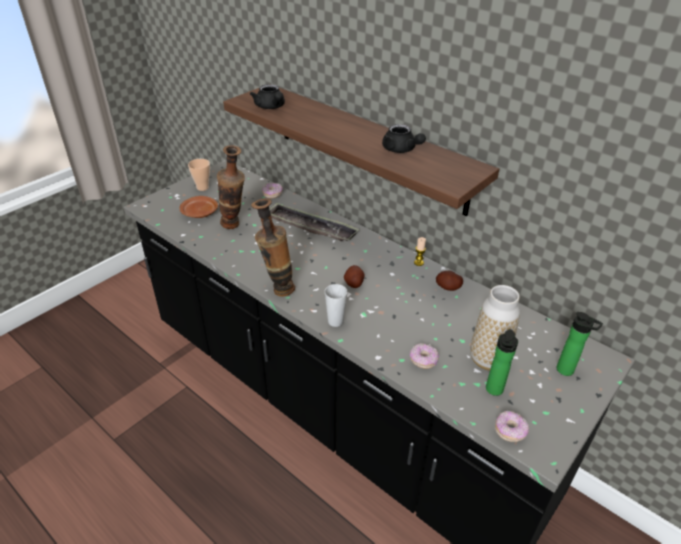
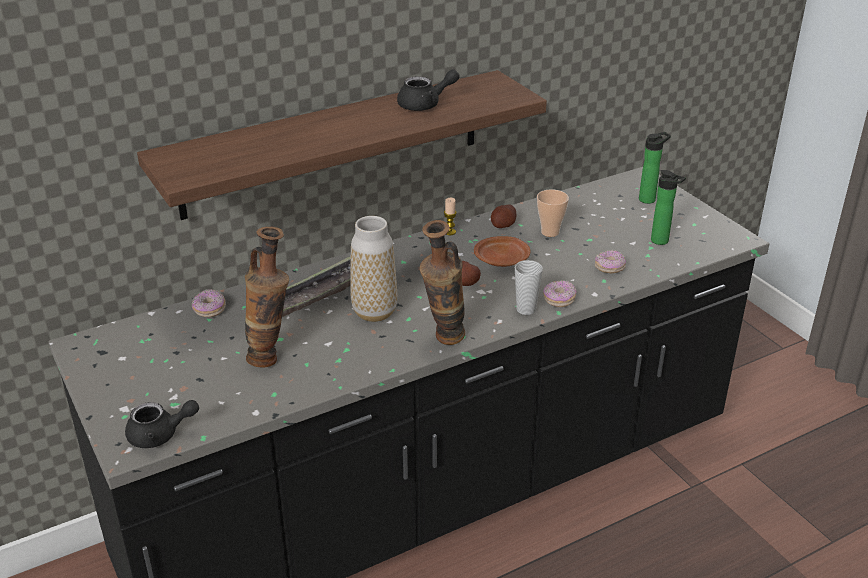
camera: 70 degrees left, 5 degrees down
(200, 213) = (205, 388): brown plate -> brown plate (502, 260)
(202, 187) = (125, 376): cup -> cup (550, 232)
(271, 107) = (230, 160): black teapot -> black teapot (160, 435)
(487, 360) = (621, 233): vase -> vase (374, 312)
(510, 431) = (710, 247): donut -> donut (559, 300)

